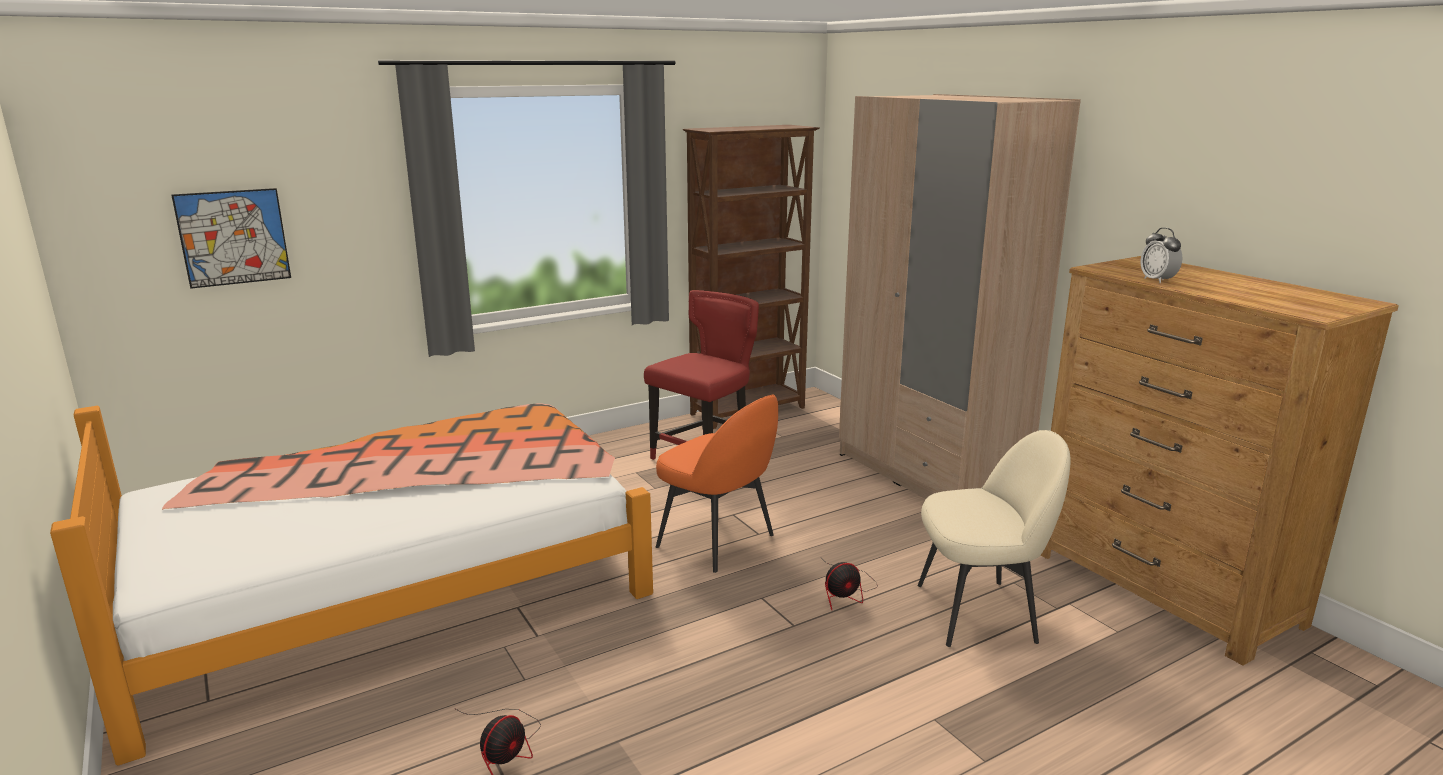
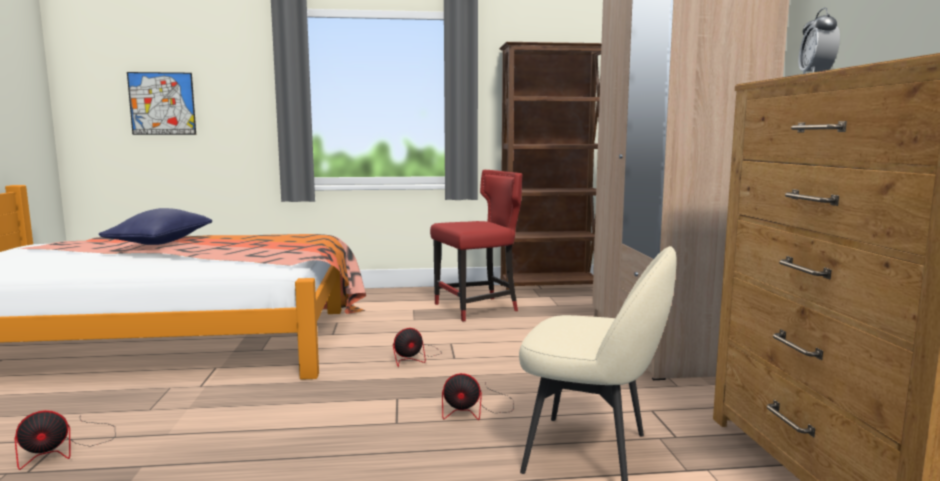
camera: 25 degrees right, 10 degrees down
(364, 461) = (161, 242): none -> blue pillow
(718, 542) = (414, 357): orange chair -> fan

